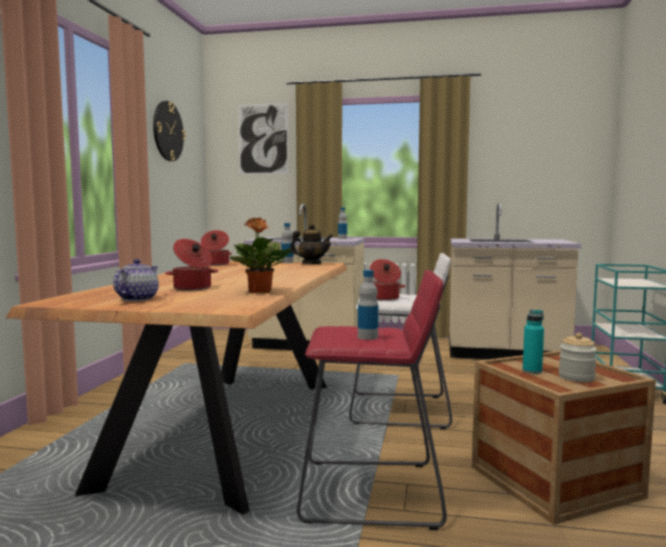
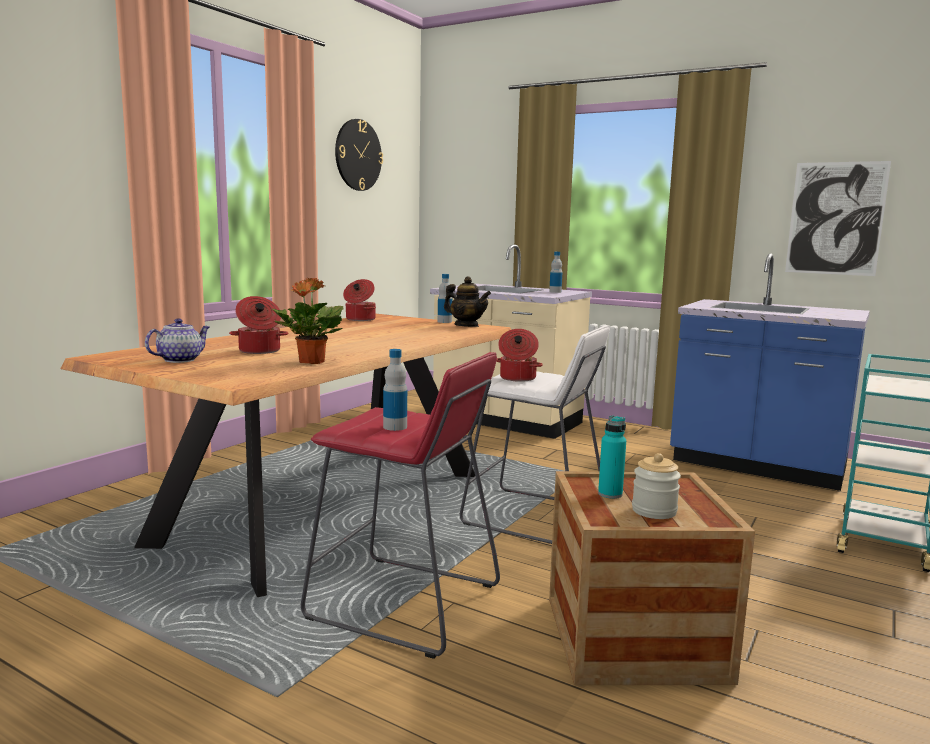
camera: 20 degrees right, 5 degrees up
(263, 139) = (482, 160): picture -> picture (835, 218)
(505, 354) = (757, 466): beige counter -> blue counter

